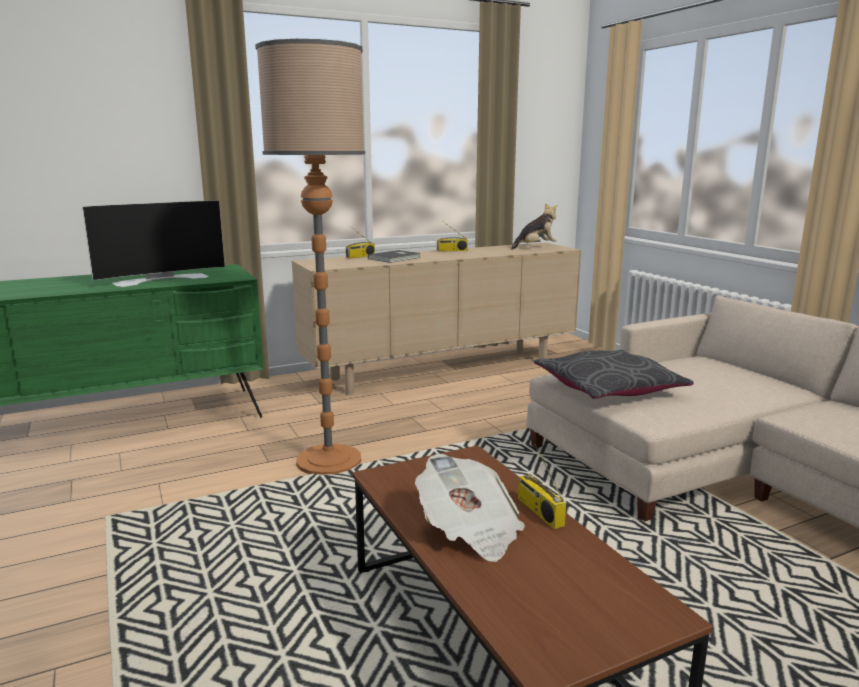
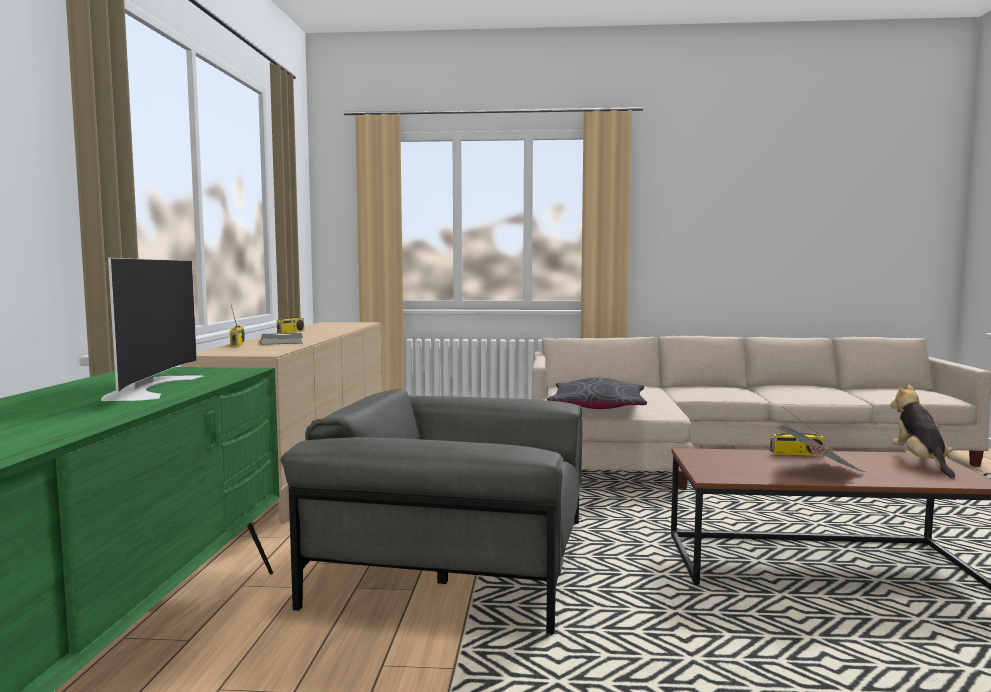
camera: 60 degrees left, 10 degrees down
(329, 460) = (455, 560): floor lamp -> grey armchair
(535, 247) = (341, 324): plush toy -> plush toy (920, 462)

